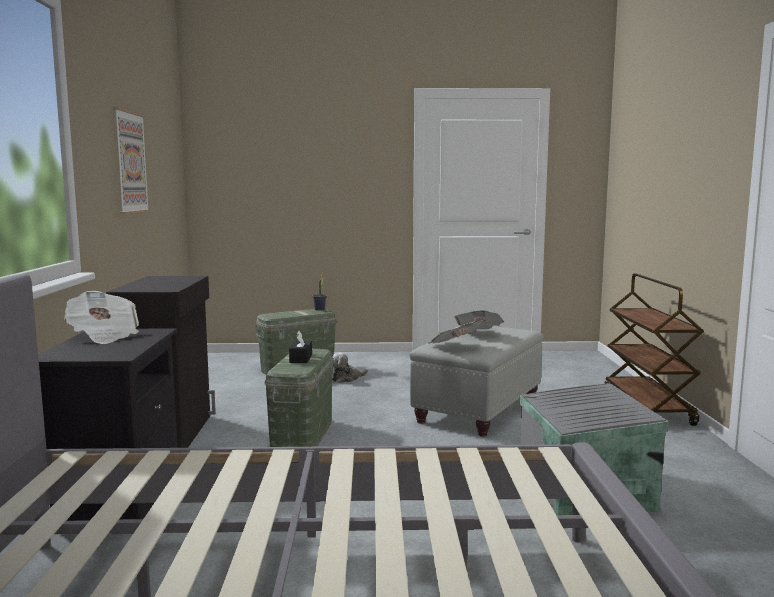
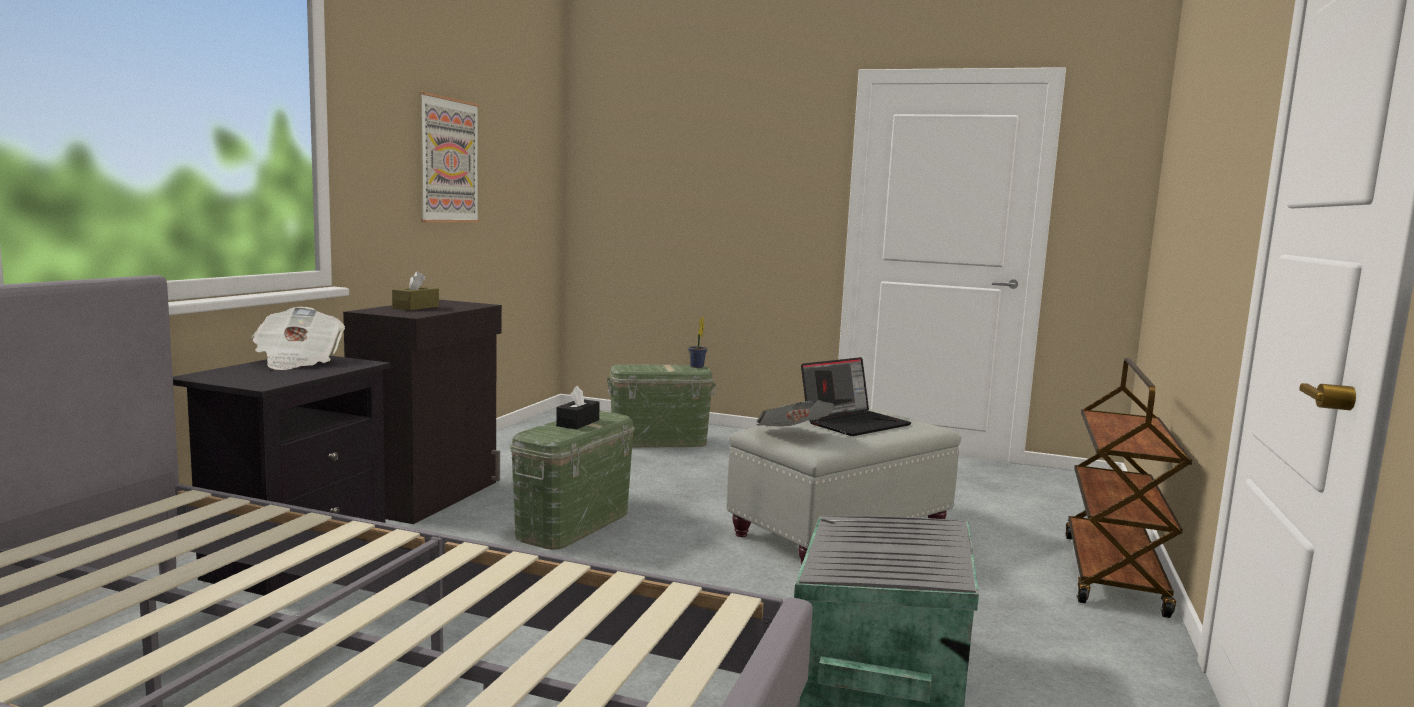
camera: 20 degrees right, 0 degrees up
(152, 283) = (416, 307): none -> brown tissue box
(347, 378) = (706, 462): plush toy -> none
(479, 334) = (854, 423): newspaper -> laptop

